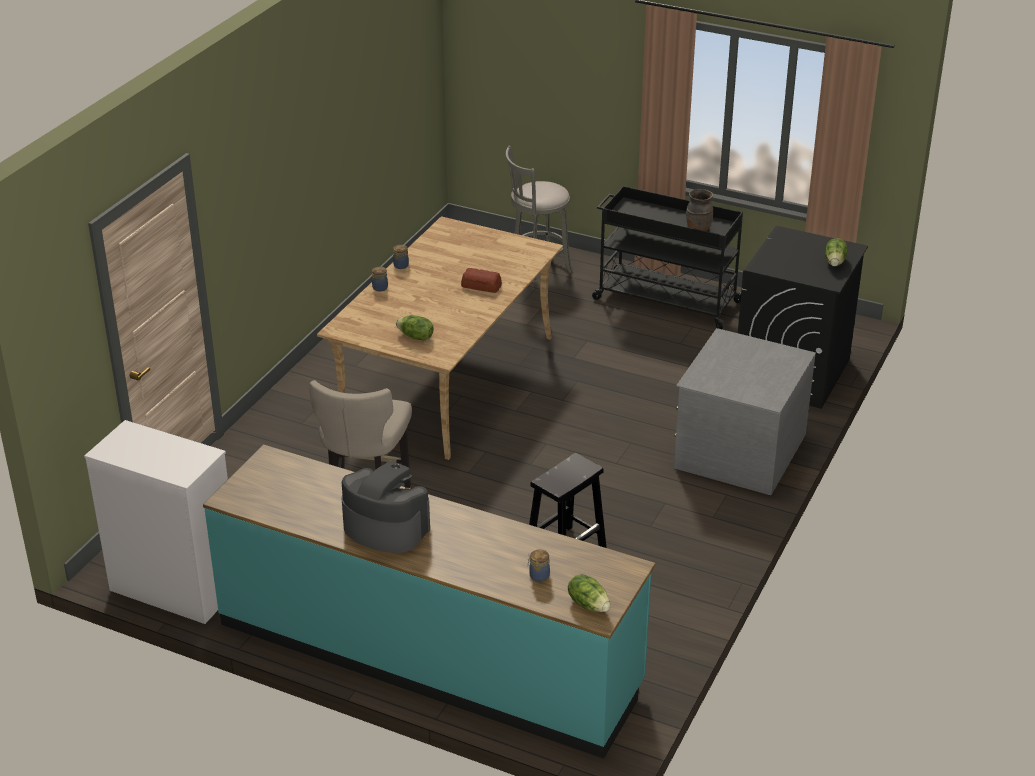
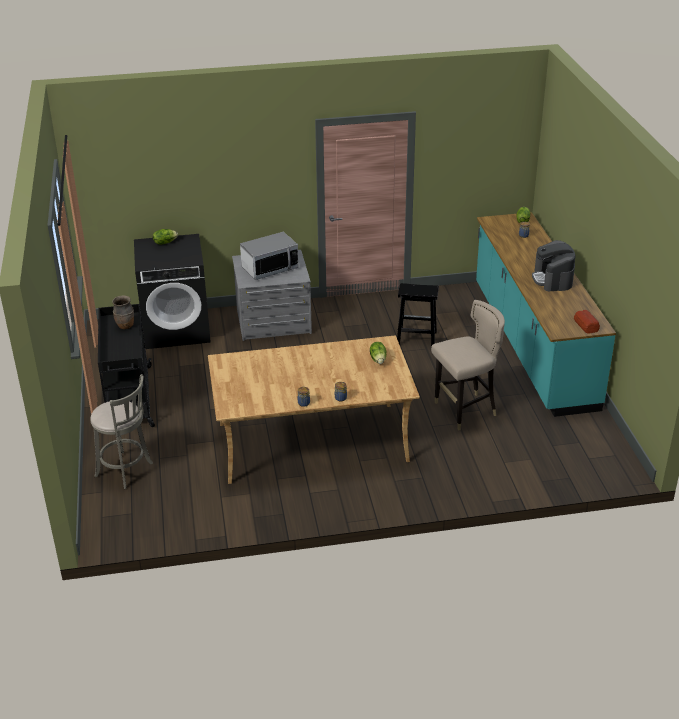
camera: 125 degrees left, 0 degrees up
(174, 587) = (604, 441): white dresser -> none
(481, 286) = (294, 362): bread -> bread (586, 325)
(746, 367) = (270, 268): none -> microwave

